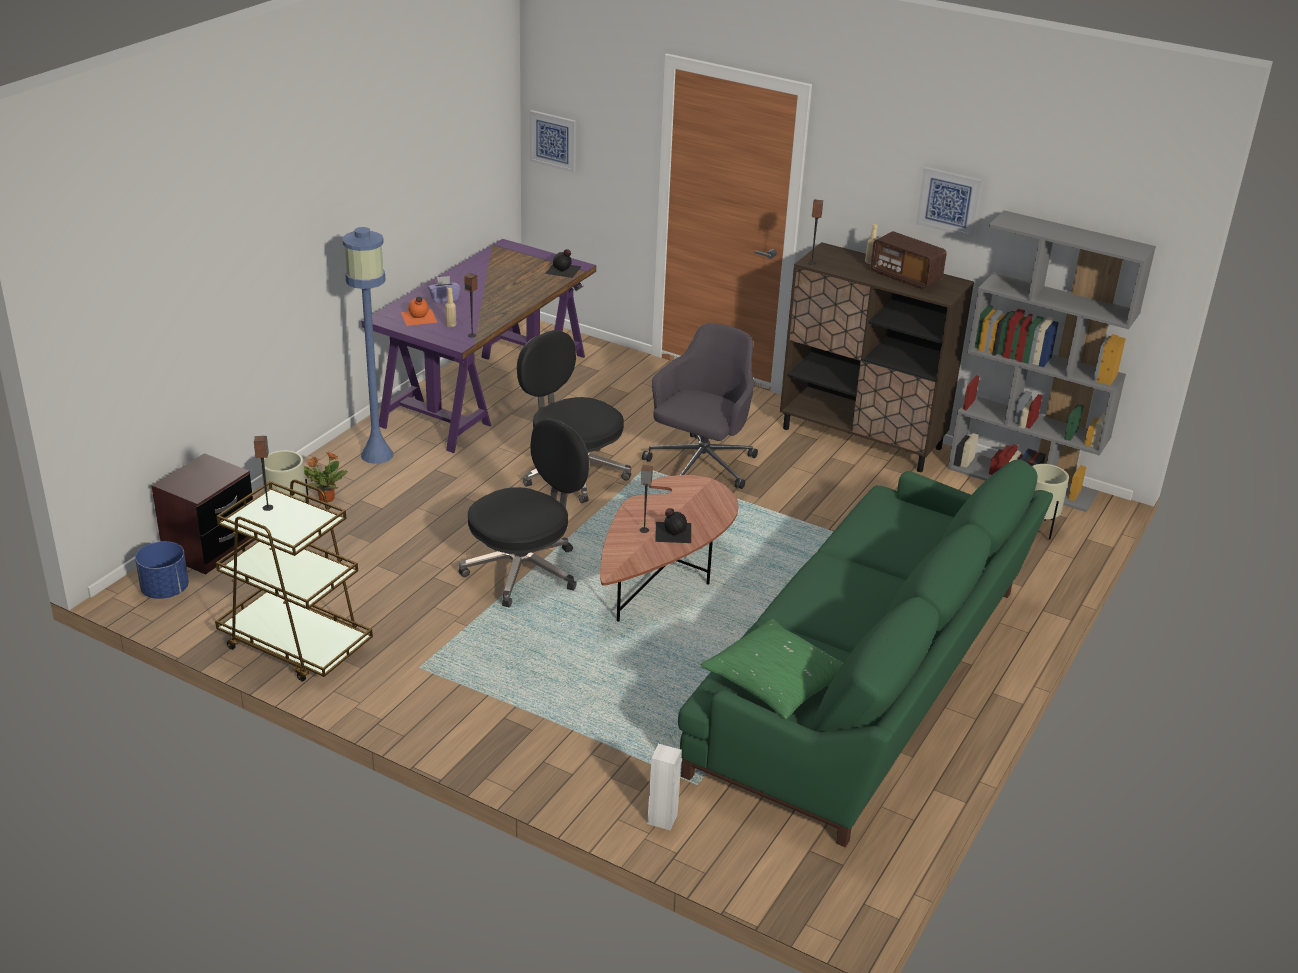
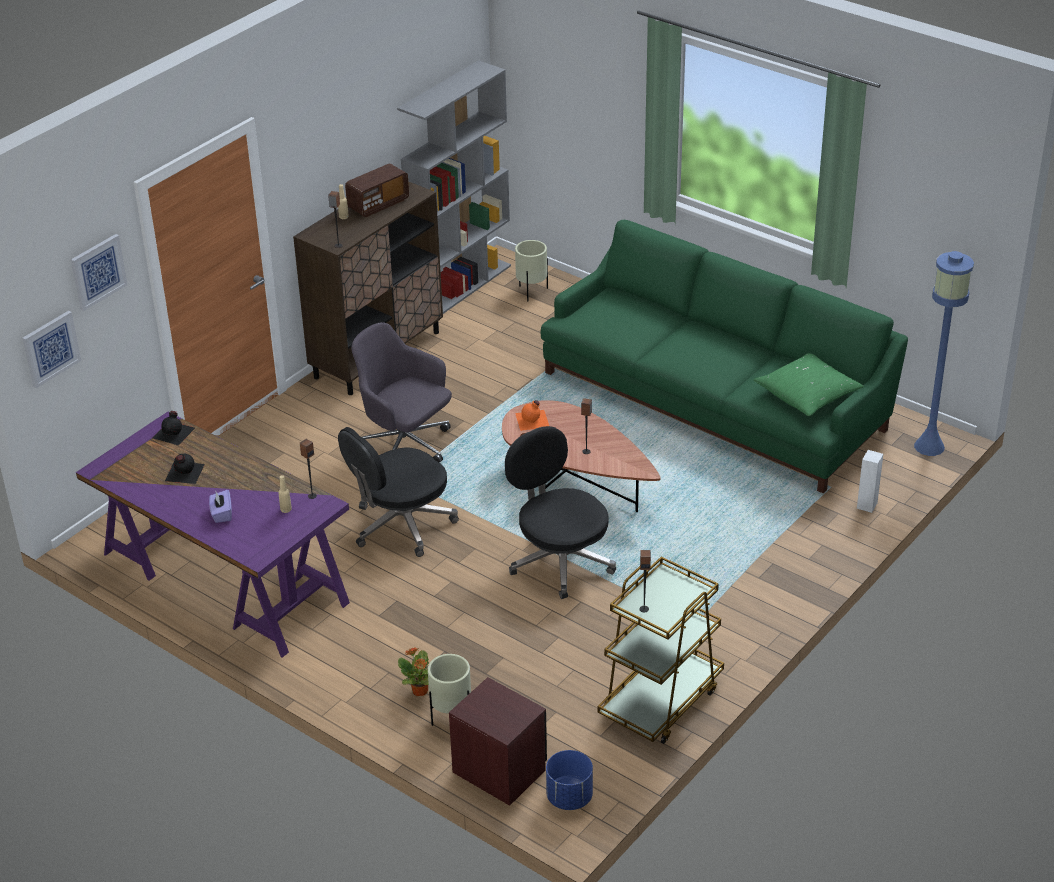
camera: 80 degrees left, 5 degrees up
(376, 455) = (342, 657): blue floor lamp -> blue floor lamp (929, 446)
(418, 317) = (261, 532): orange bottle -> orange bottle (533, 420)
(672, 531) = (590, 437): black bottle -> black bottle (184, 472)
(949, 201) = (361, 130): picture -> picture (98, 271)

